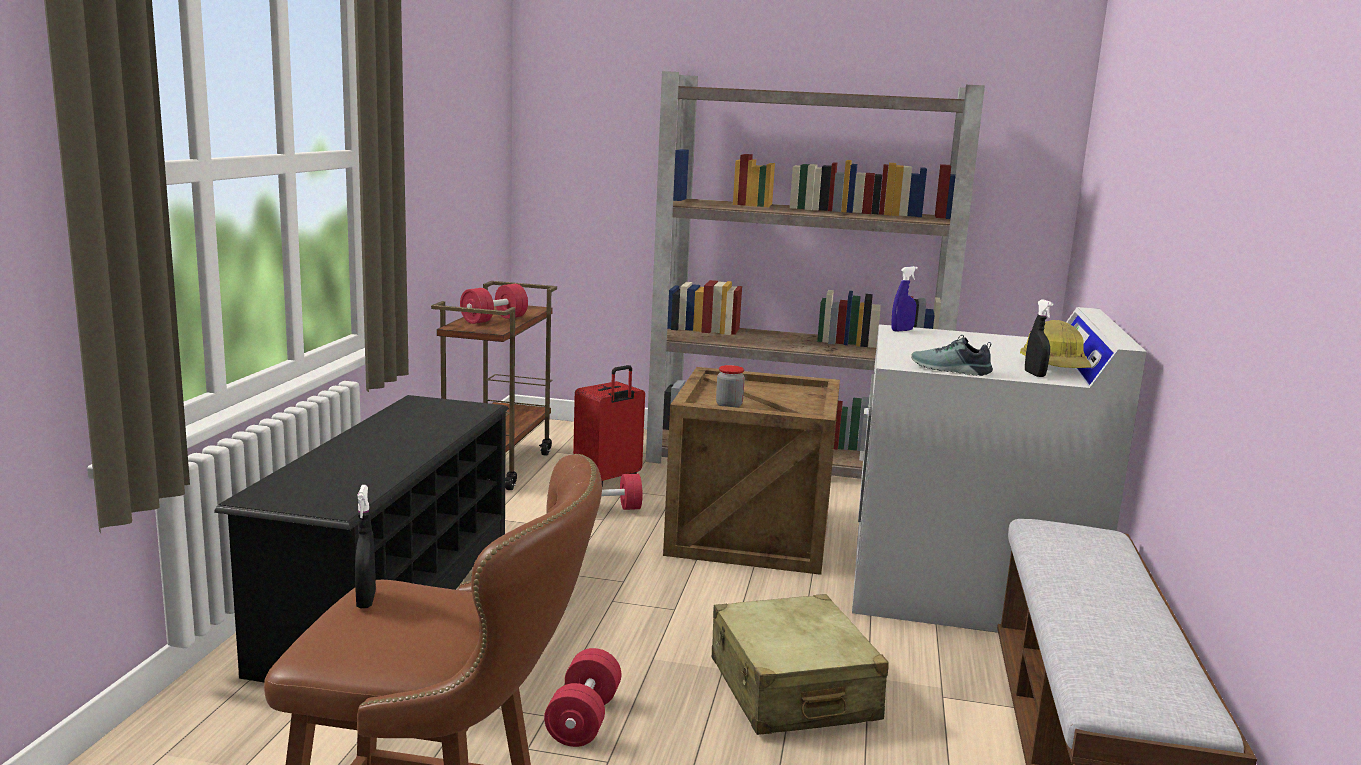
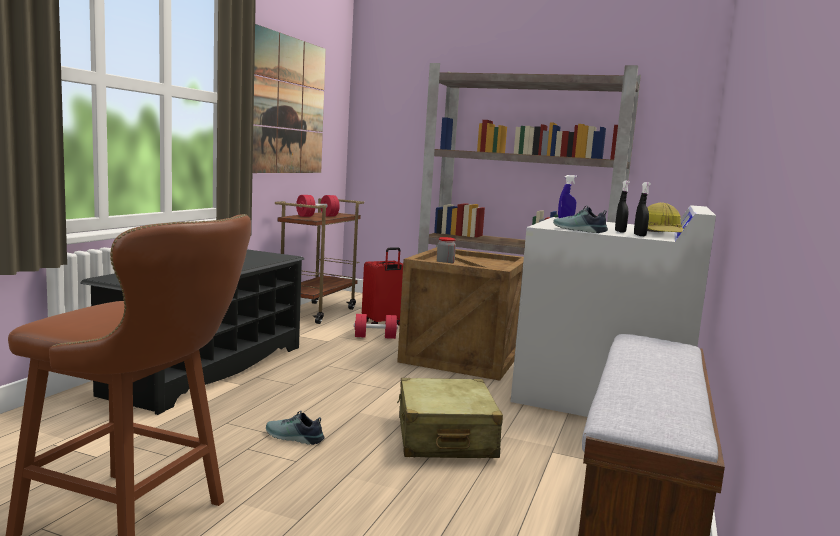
camera: 10 degrees right, 5 degrees down
(366, 600) = (104, 305): black spray bottle -> black spray bottle (620, 231)
(438, 145) = (288, 106): none -> picture
(583, 719) = (293, 438): red dumbbell -> shoe

